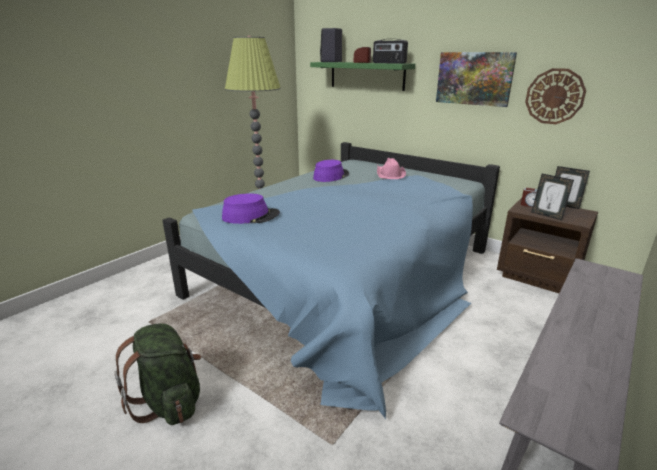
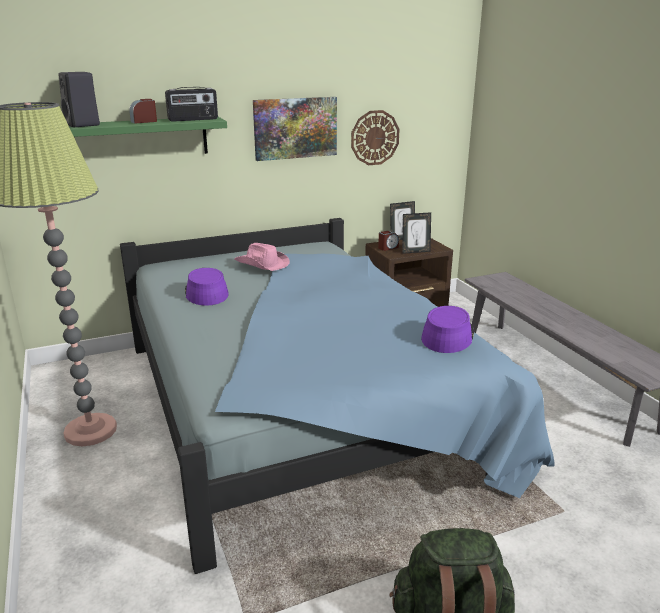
camera: 60 degrees left, 0 degrees up
(251, 216) = (303, 372): purple hat -> purple hat (447, 336)

